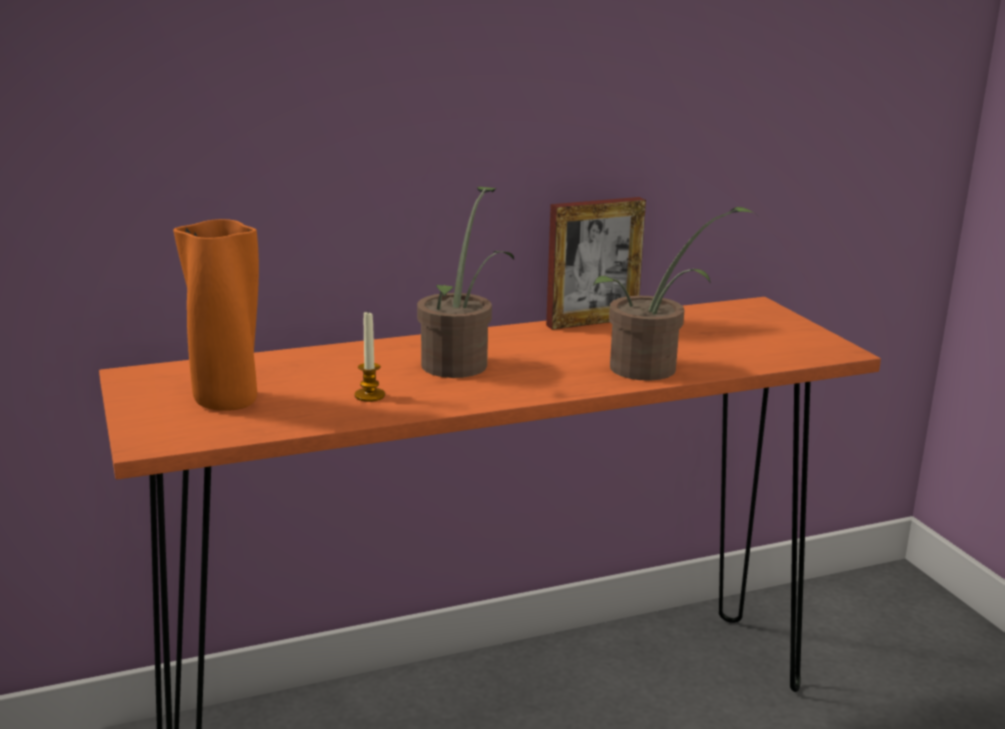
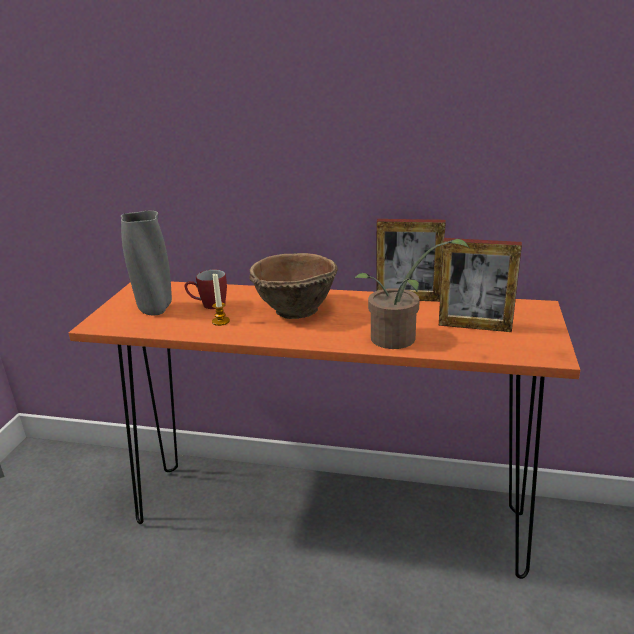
camera: 35 degrees right, 5 degrees up
(228, 402) = (156, 310): orange vase -> grey vase
(312, 380) = (208, 305): none -> red mug
(460, 362) = (295, 310): potted plant -> brown bowl
(717, 338) = (474, 326): none -> picture frame

